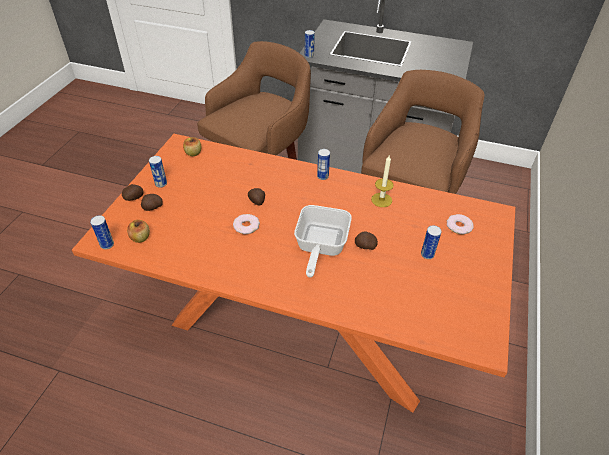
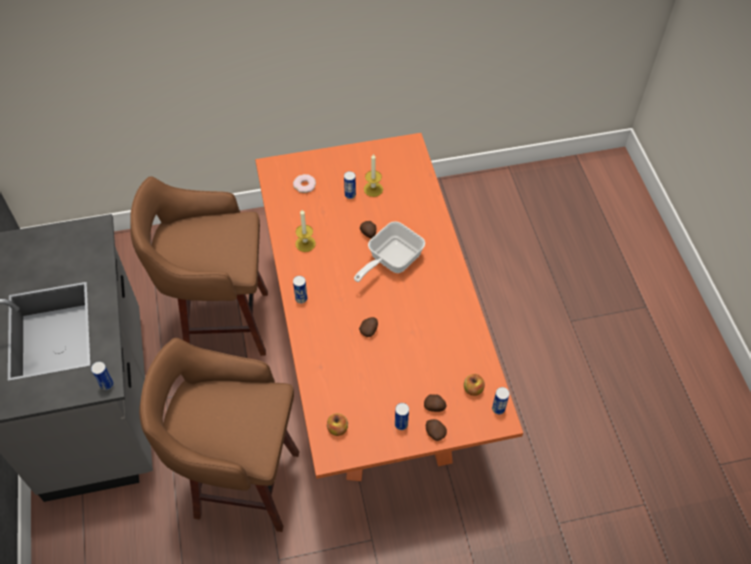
camera: 120 degrees left, 10 degrees up
(246, 226) = (404, 321): donut -> none
(319, 247) = (390, 260): frying pan -> frying pan turned 150 degrees clockwise
(425, 276) = (373, 189): none -> candle

